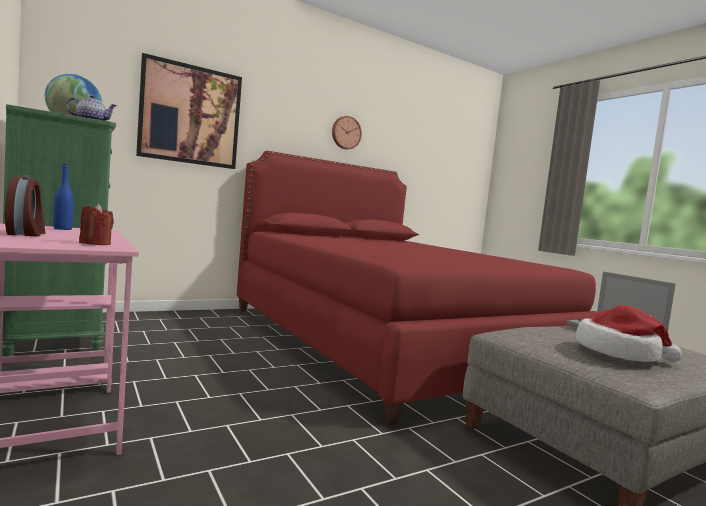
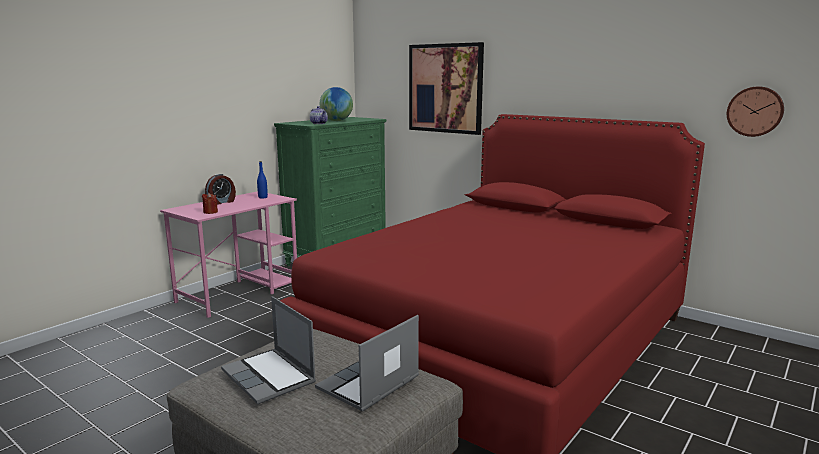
camera: 70 degrees right, 10 degrees up
(346, 132) = (608, 76): wall clock -> wall clock (755, 111)
(619, 353) = (270, 377): hat -> laptop

